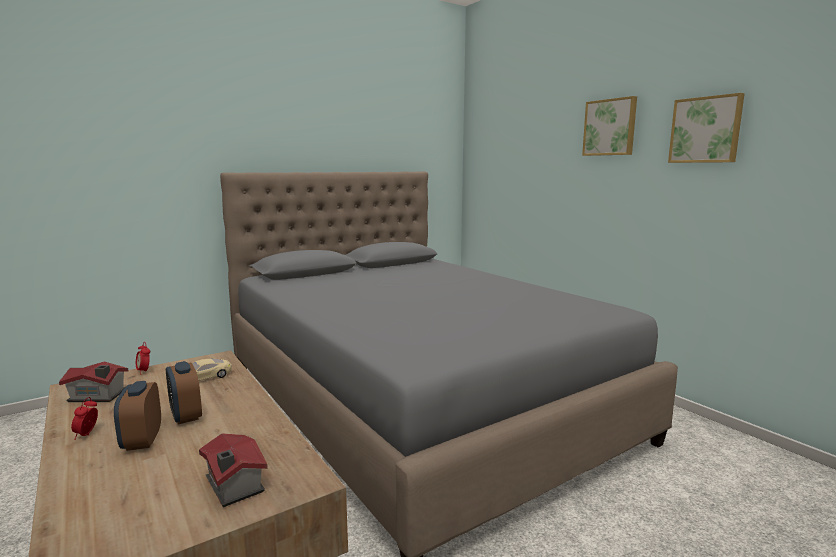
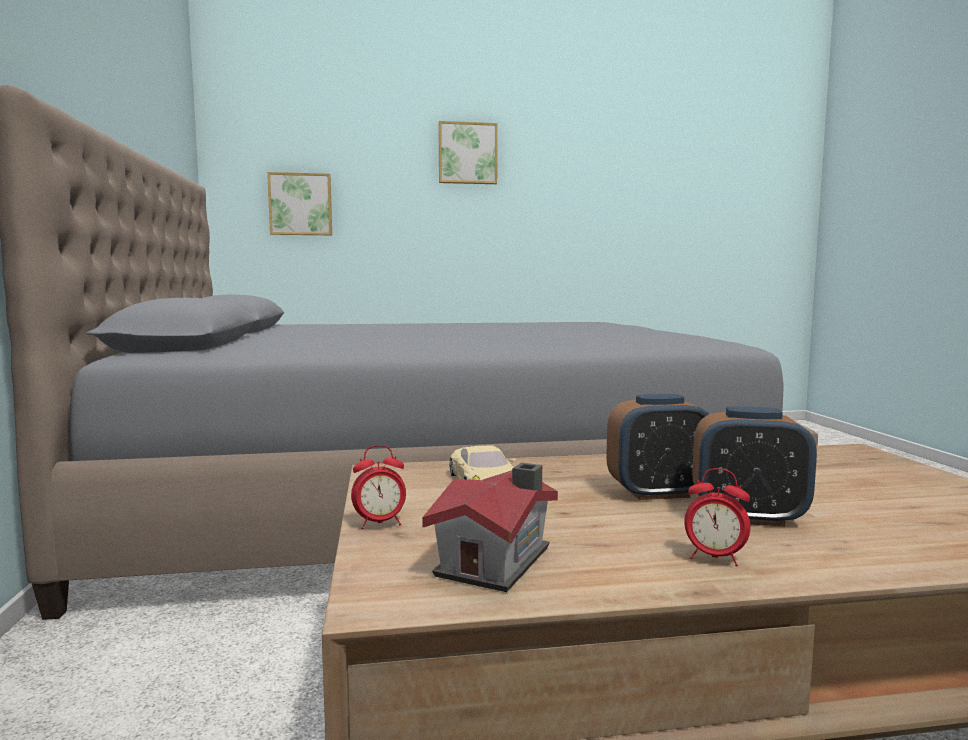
camera: 65 degrees left, 5 degrees down
(233, 486) = (878, 475): toy house -> none
(706, 130) = (566, 165): picture -> picture (300, 204)

